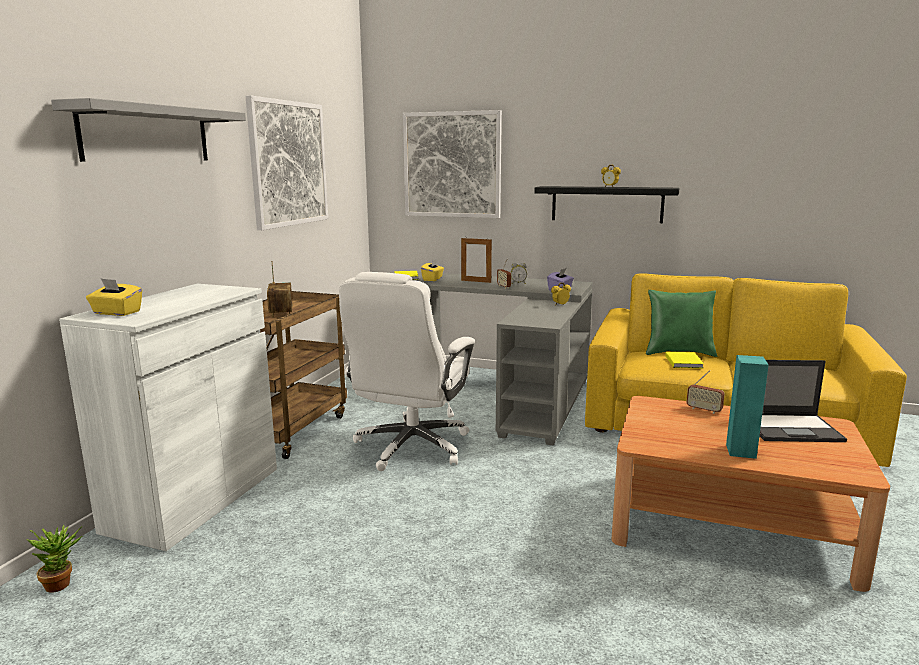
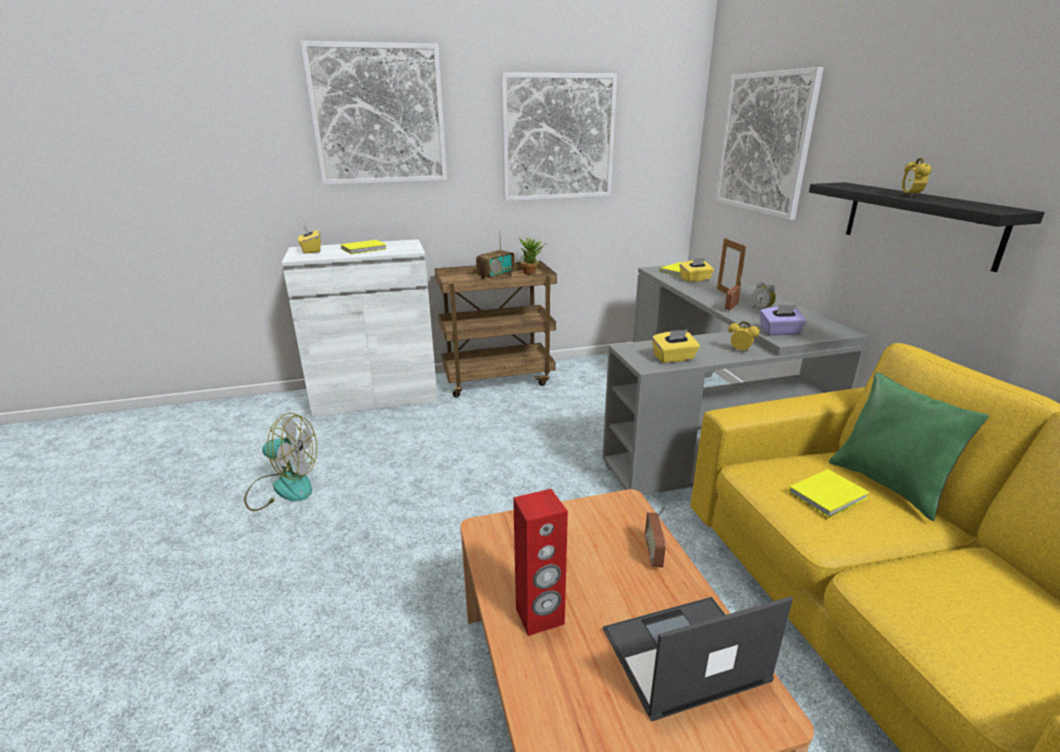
camera: 55 degrees right, 10 degrees up
(63, 583) = (264, 407): potted plant -> potted plant (532, 273)
(147, 134) = (379, 115): grey shelf -> picture
(181, 298) = (365, 249): none -> yellow book
(303, 603) = (283, 487): none -> fan
(411, 447) = (531, 433): white office chair -> none
(548, 318) = (674, 358): none -> yellow tissue box
(741, 451) = (540, 617): turquoise speaker -> red speaker
(791, 428) = (682, 656): laptop -> laptop turned 105 degrees clockwise

